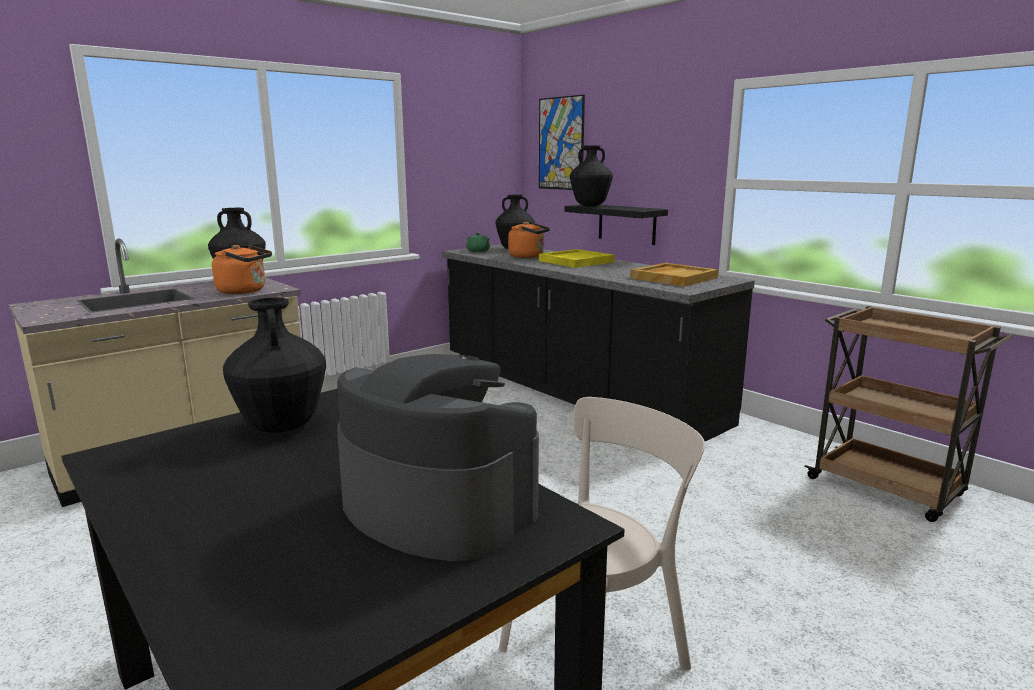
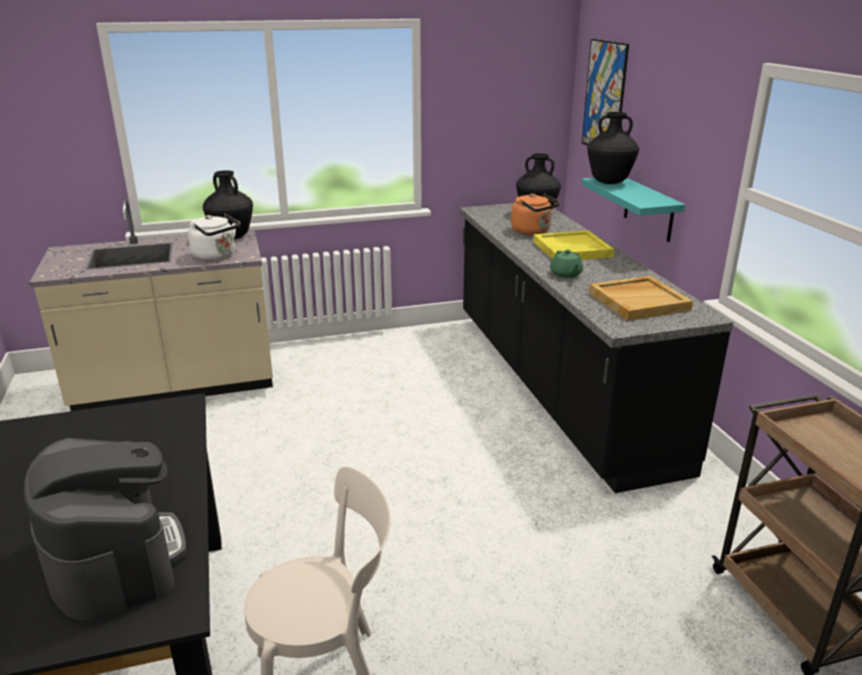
camera: 25 degrees right, 10 degrees up
(245, 291) = (216, 256): orange kettle -> white kettle
(282, 427) = (109, 433): black vase -> none
(478, 251) = (494, 213): green teapot -> green teapot (566, 274)
(626, 224) = (648, 209): black shelf -> turquoise shelf

